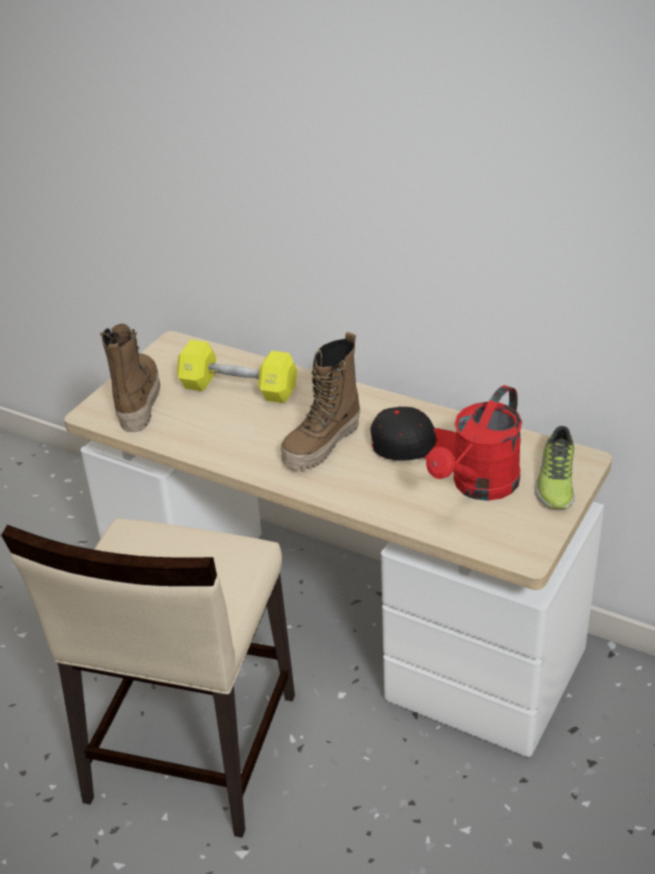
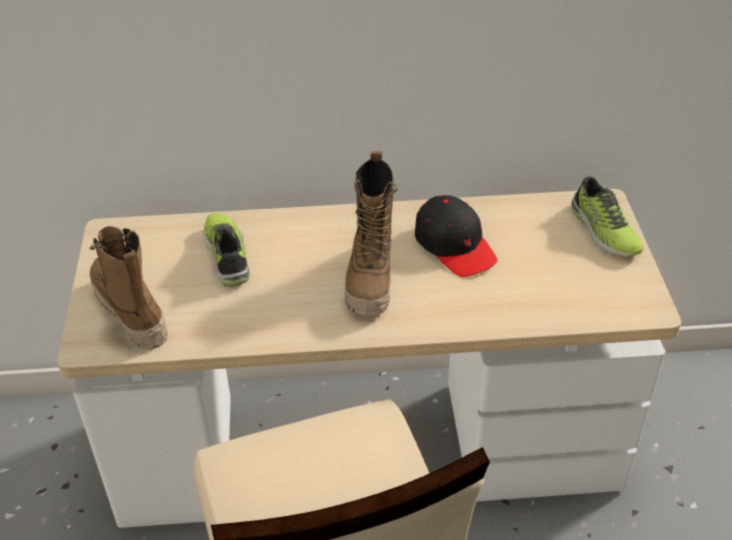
camera: 35 degrees left, 5 degrees up
(238, 389) = (228, 255): yellow dumbbell -> shoe
(414, 445) = (455, 245): black cap -> black cap turned 90 degrees clockwise
(479, 487) = (549, 262): red watering can -> none

